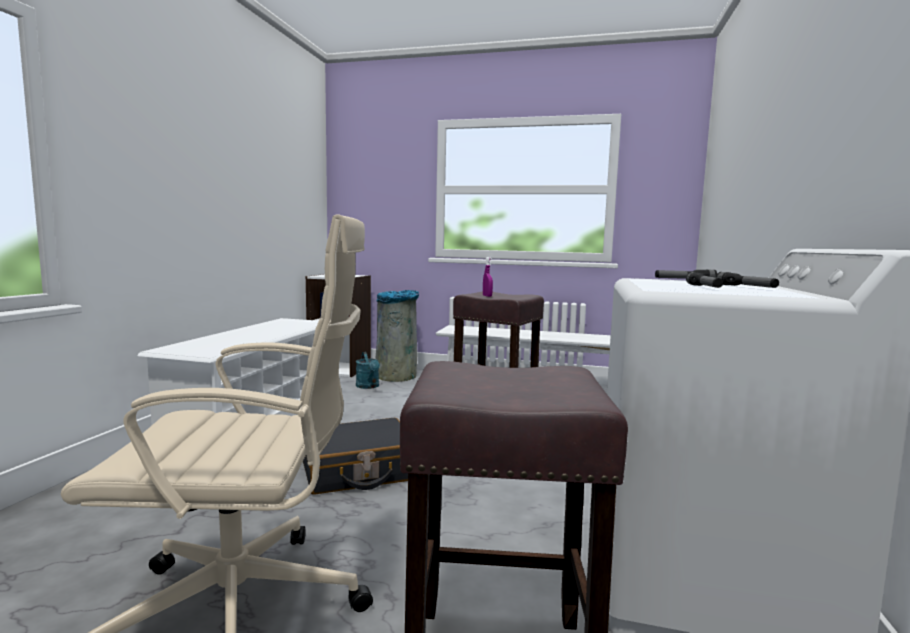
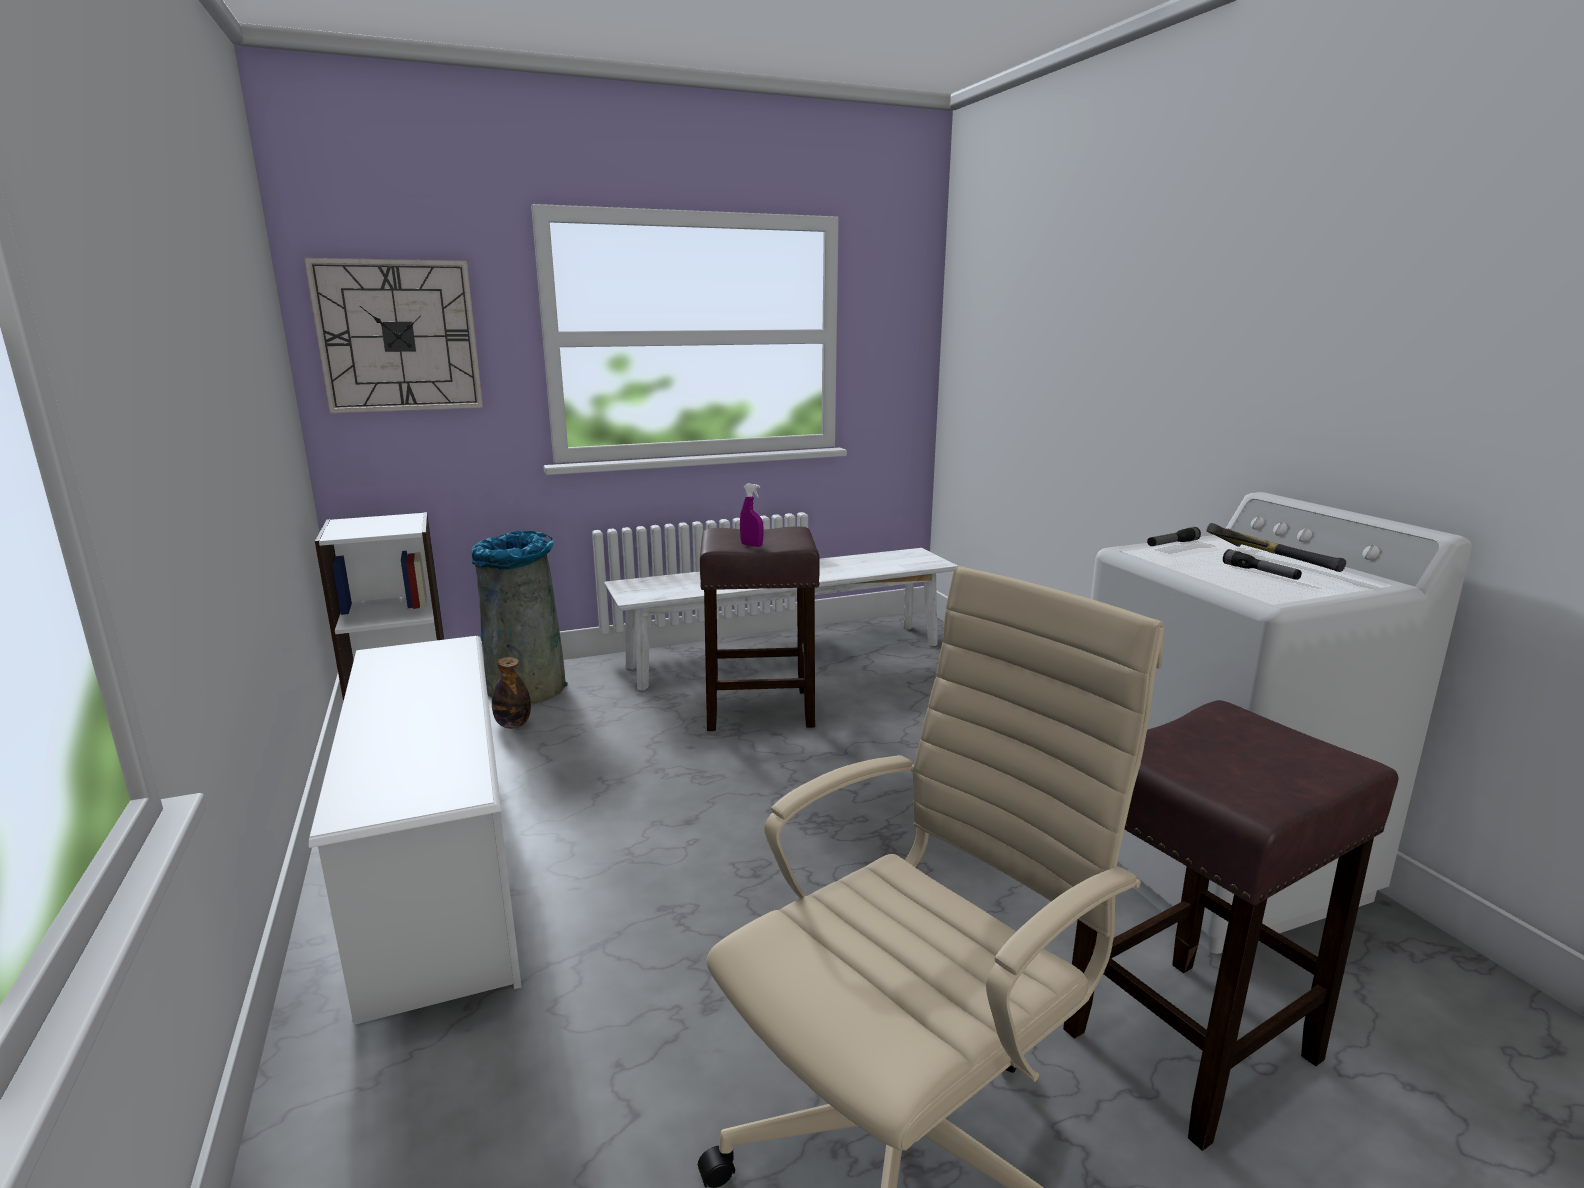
camera: 35 degrees left, 10 degrees up
(358, 471) = (731, 886): black suitcase -> none
(368, 386) = (513, 725): turquoise watering can -> bottle
(370, 187) = (398, 336): none -> wall clock
(745, 287) = (1271, 560): flashlight -> hammer

